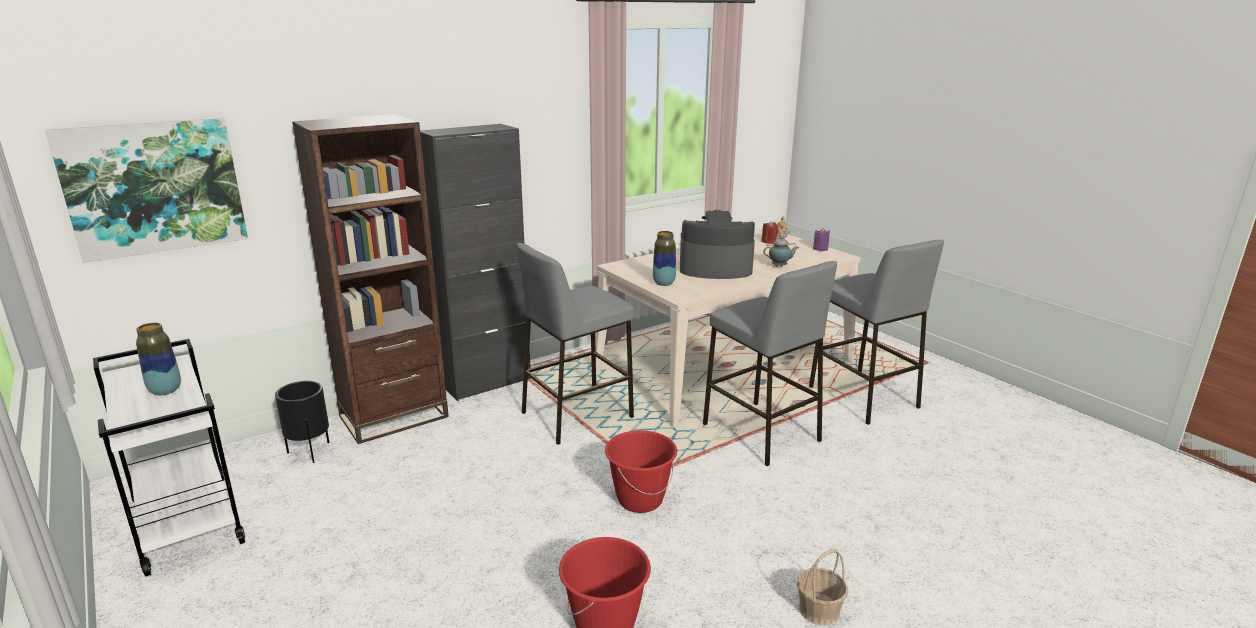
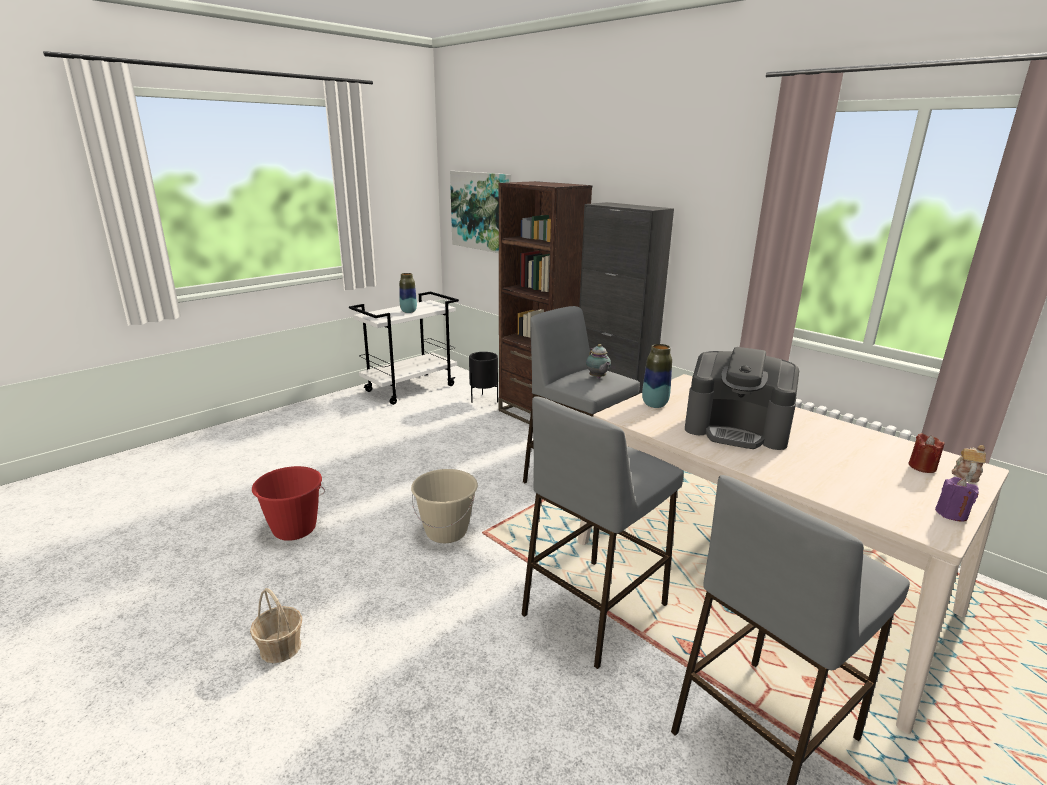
camera: 80 degrees right, 0 degrees up
(640, 499) = (446, 531): red bucket -> beige bucket
(715, 269) = (737, 429): coffee machine -> coffee machine turned 120 degrees clockwise
(780, 266) = (801, 474): teapot -> teapot (597, 378)

